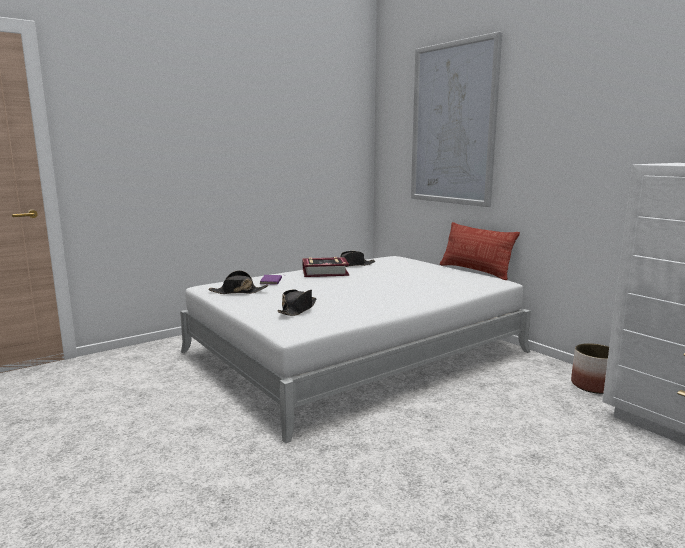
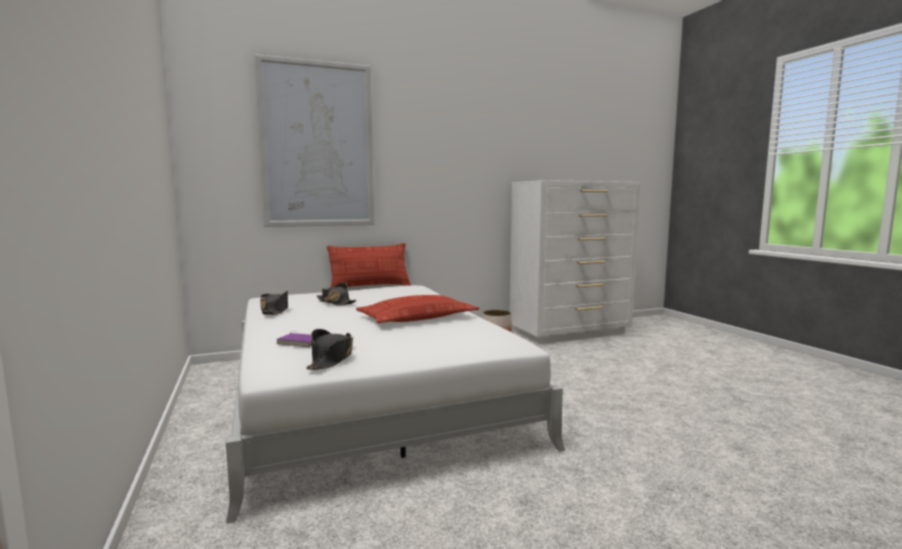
camera: 75 degrees left, 5 degrees down
(298, 309) = (442, 339): black hat -> black hat (335, 302)
(325, 272) = (299, 319): book -> none
(364, 297) = (417, 318): none -> pillow

